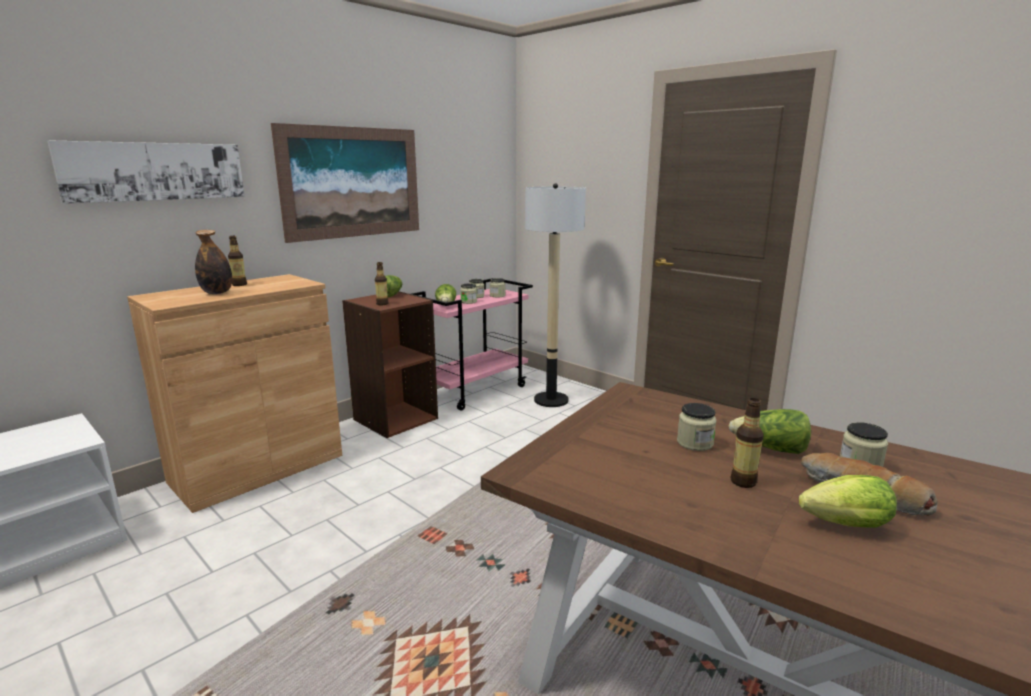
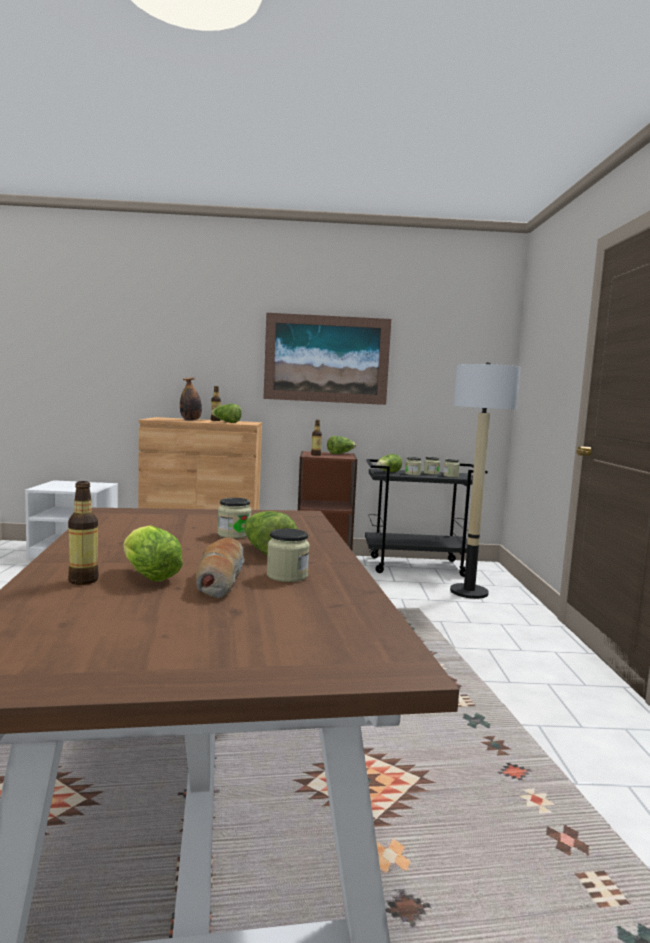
camera: 45 degrees right, 10 degrees down
(155, 171) = (186, 342): picture -> none
(273, 286) = (226, 422): none -> lettuce
(475, 390) = (417, 566): pink cart -> black cart
(743, 482) = (183, 549): bottle -> bottle (83, 580)

